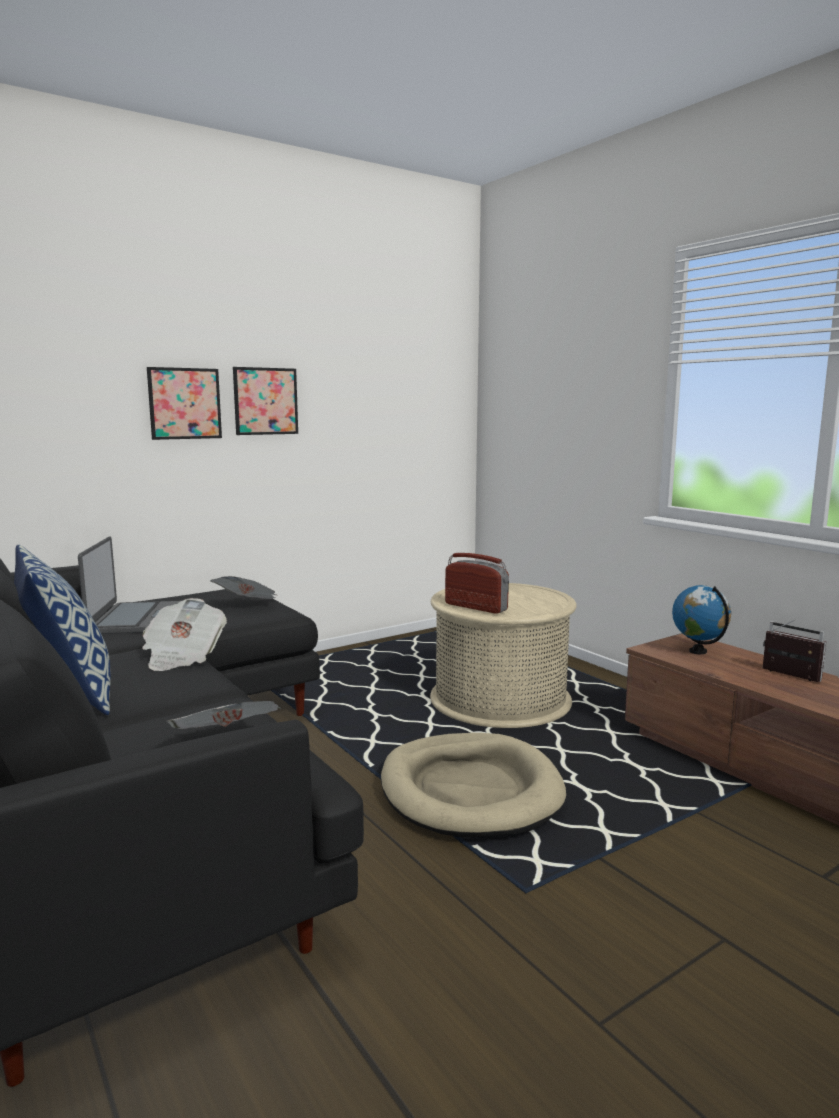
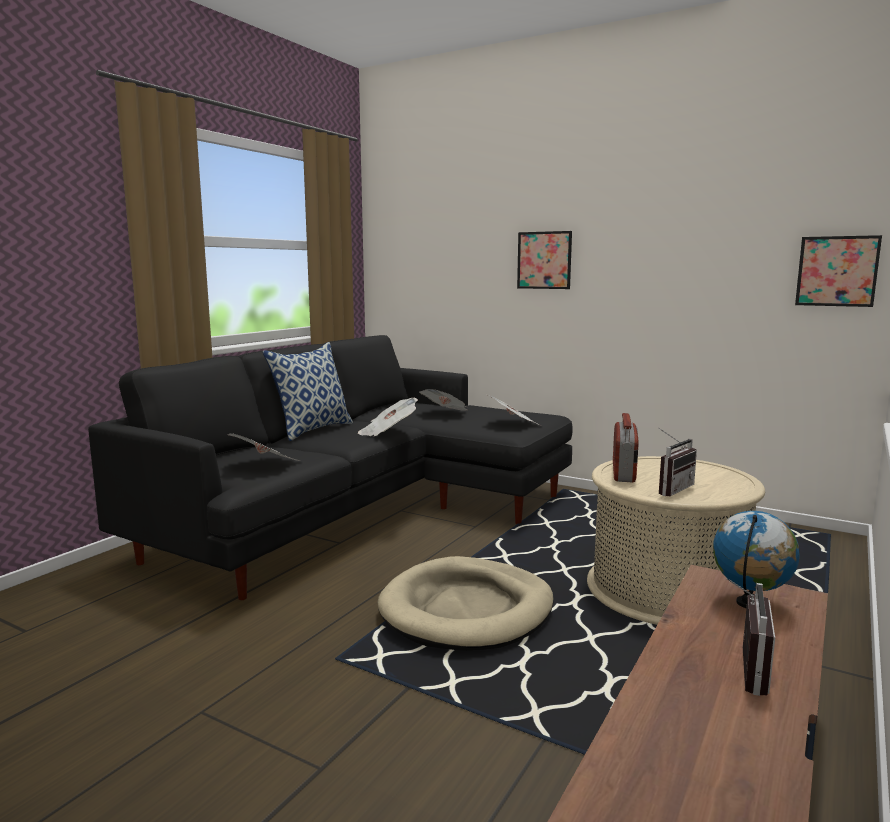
camera: 65 degrees right, 0 degrees up
(137, 619) = (445, 413): laptop -> newspaper
(265, 401) = (612, 257): picture -> picture (837, 271)
(531, 606) = (670, 489): none -> radio

